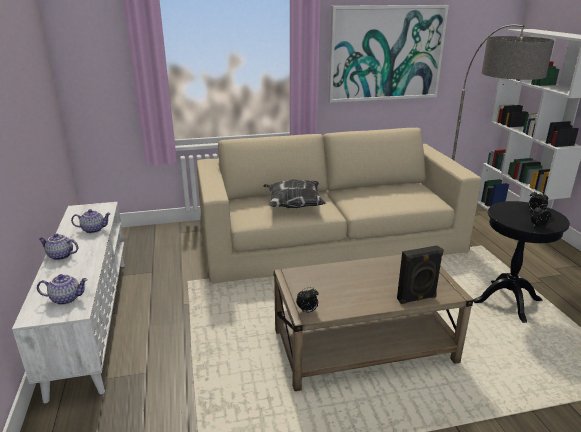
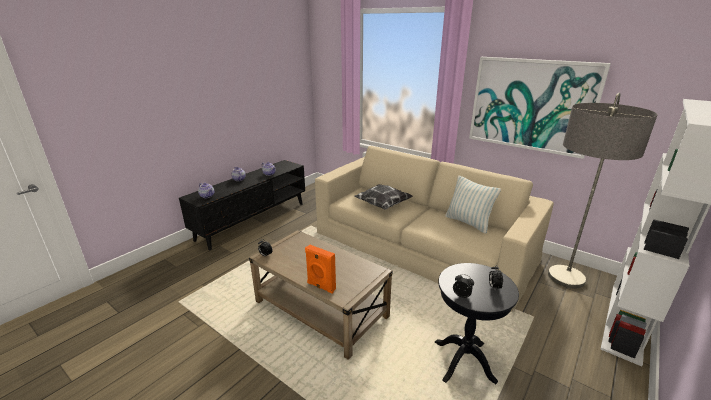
camera: 50 degrees right, 0 degrees up
(91, 319) = (253, 220): white tv stand -> black tv stand
(386, 188) = (468, 223): none -> pillow
(417, 299) = (320, 287): black speaker -> orange speaker

